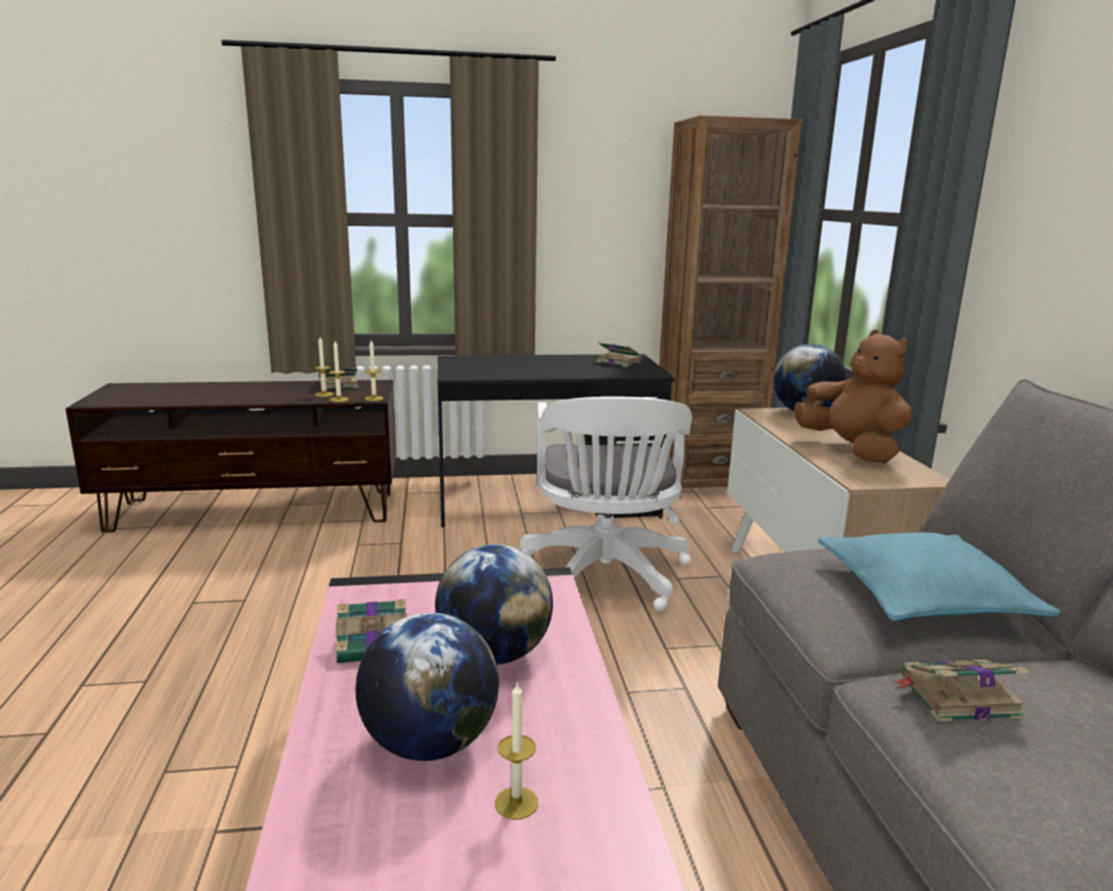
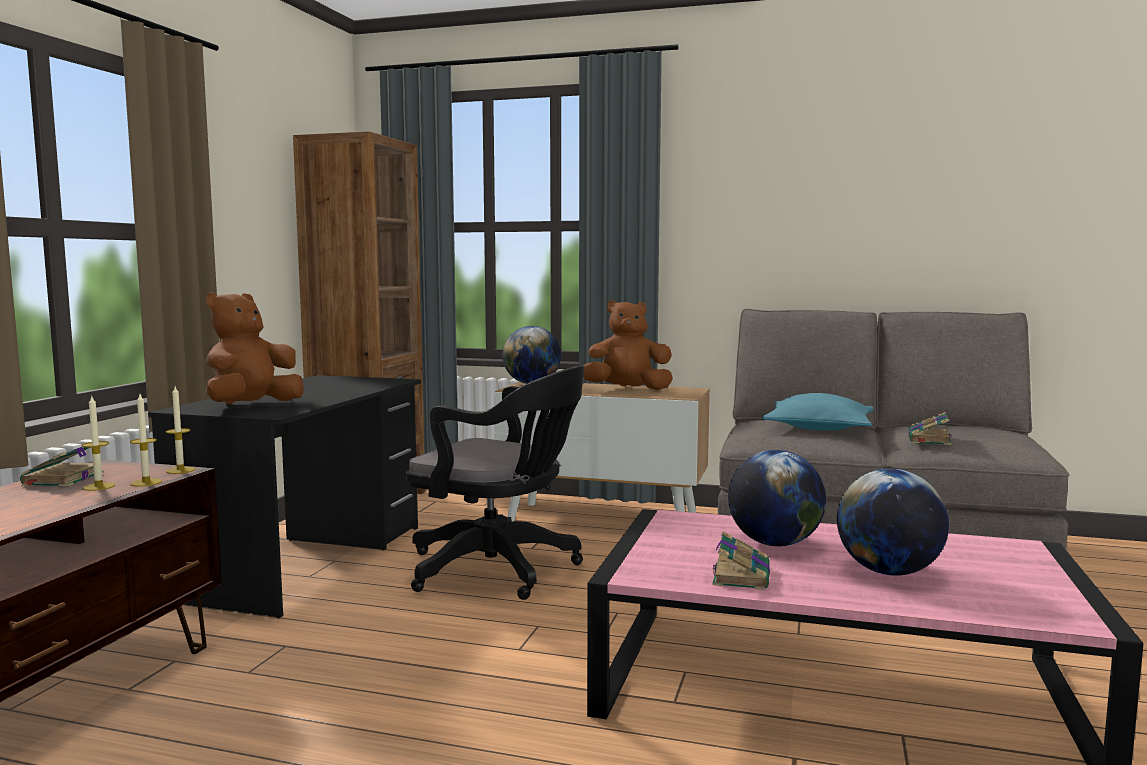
camera: 65 degrees left, 10 degrees down
(481, 367) = (252, 406): none -> brown plush toy
(516, 803) = (954, 559): candle -> none
(606, 578) = (500, 570): white office chair -> black office chair
(617, 362) = (333, 381): book -> none

